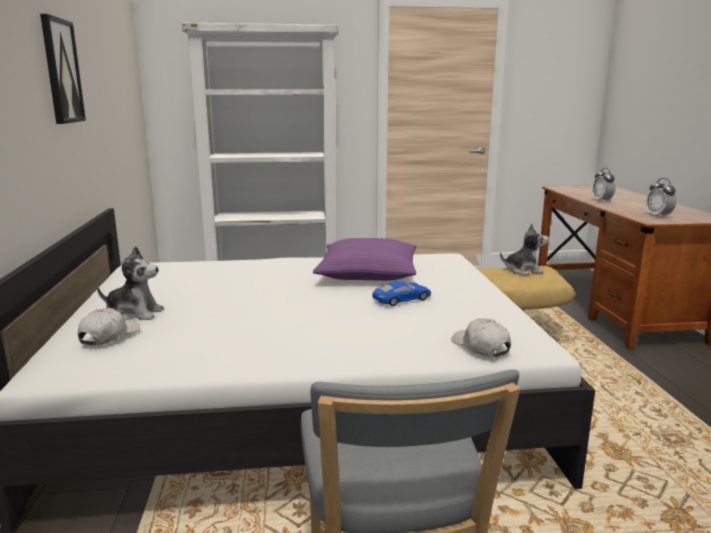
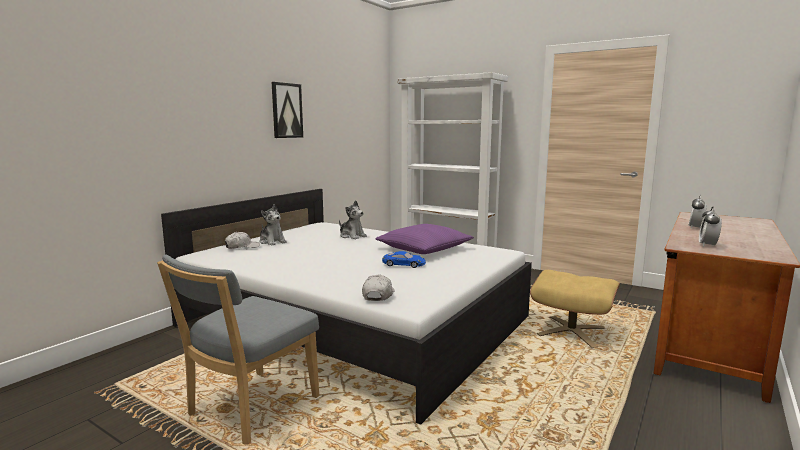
camera: 40 degrees right, 5 degrees down
(523, 270) = (583, 278): plush toy -> plush toy (352, 236)

